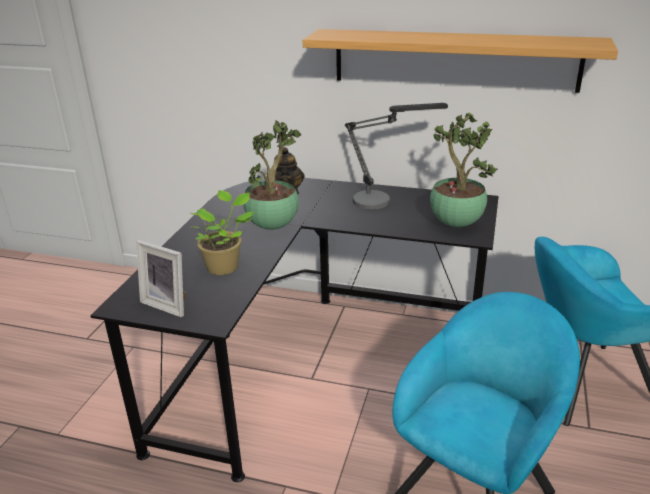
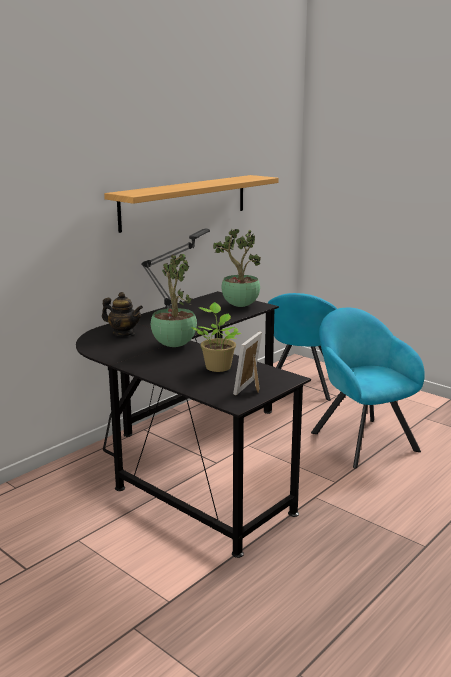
camera: 65 degrees left, 10 degrees down
(168, 304) = (251, 388): picture frame -> picture frame turned 150 degrees clockwise

